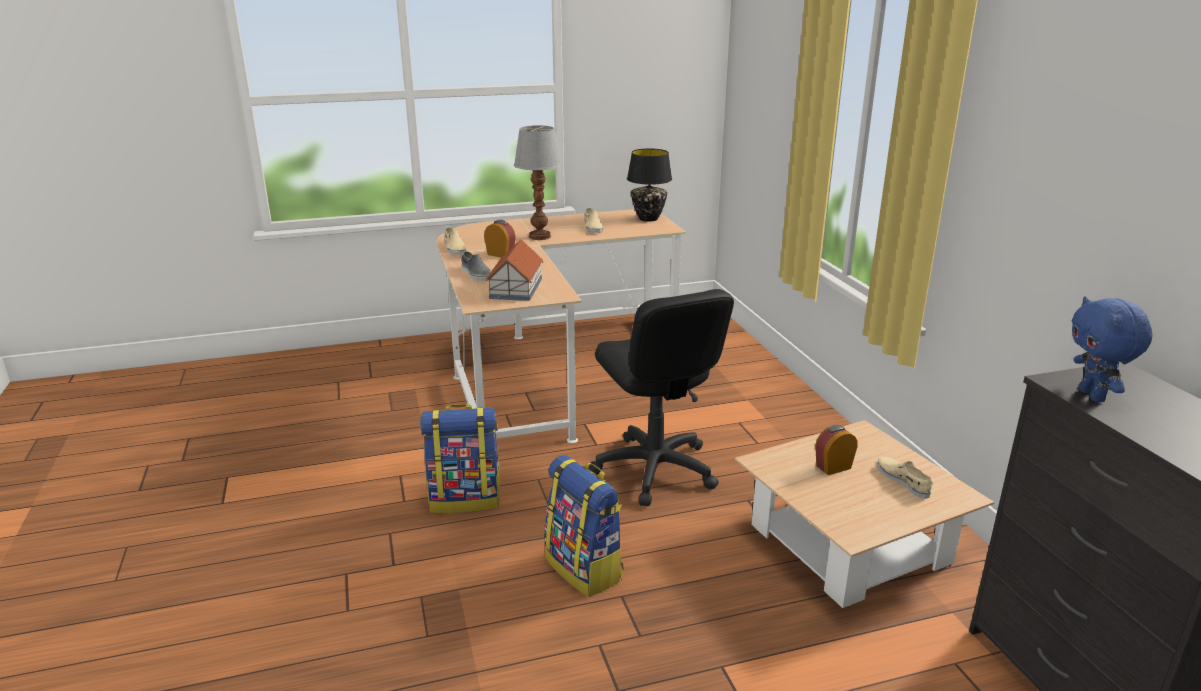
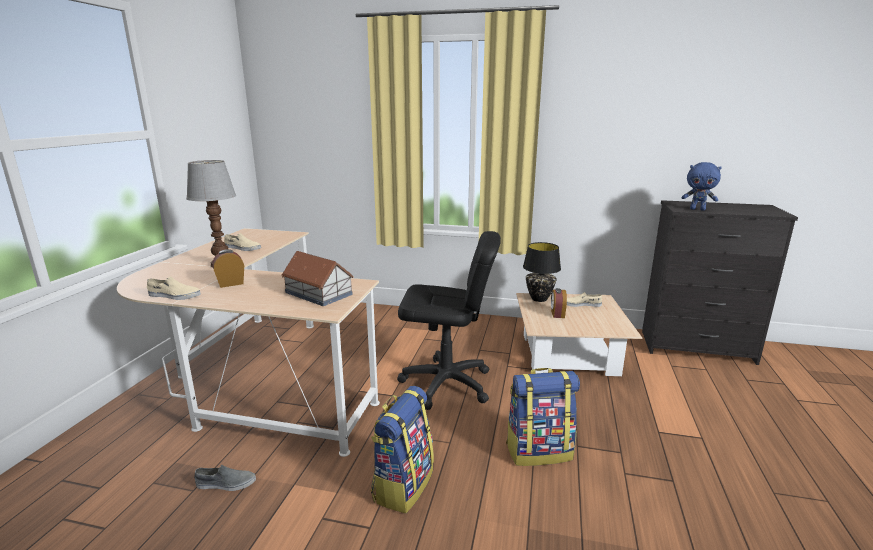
camera: 60 degrees left, 5 degrees down
(476, 274) = (257, 300): grey shoe -> grey shoe (225, 483)
(648, 219) = (263, 233): black table lamp -> black table lamp (539, 299)

